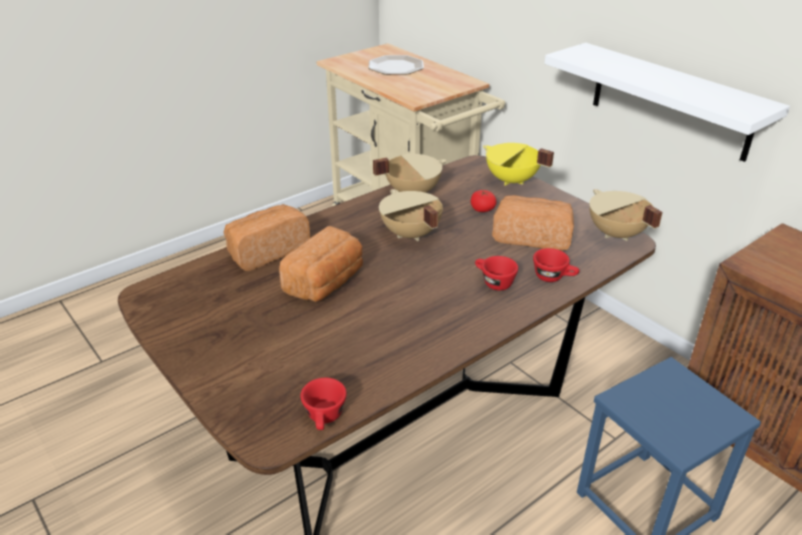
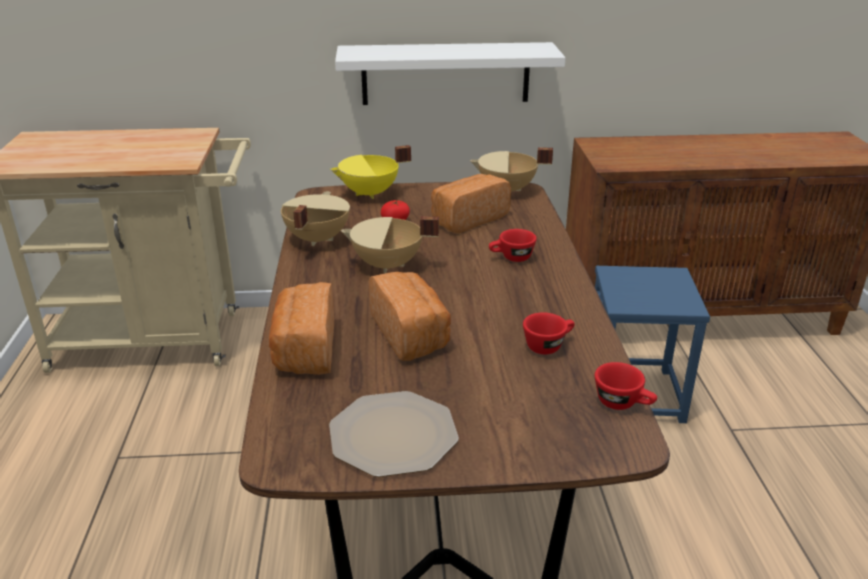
camera: 55 degrees left, 5 degrees down
(395, 67) = (88, 147): plate -> plate (392, 436)
(554, 277) = (534, 233): red cup -> red cup (548, 345)

